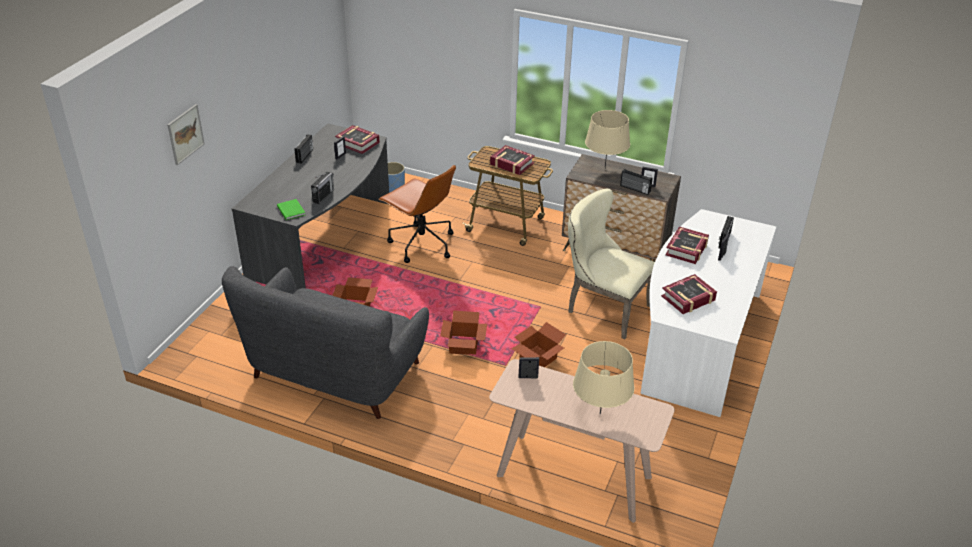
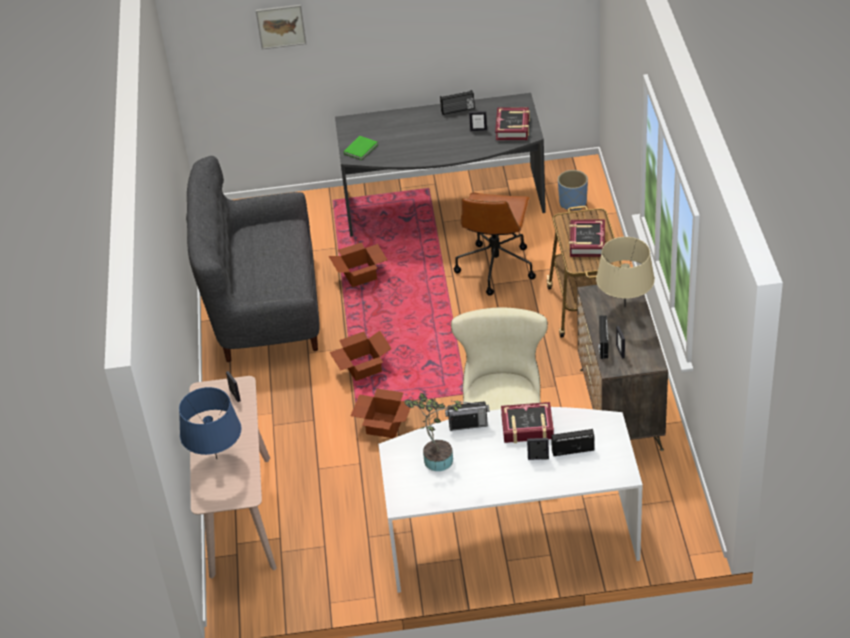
camera: 65 degrees right, 5 degrees up
(323, 196) = (401, 154): radio -> radio (468, 425)
(600, 414) = (217, 459): beige table lamp -> blue table lamp
(688, 298) = (436, 458): book -> potted plant

